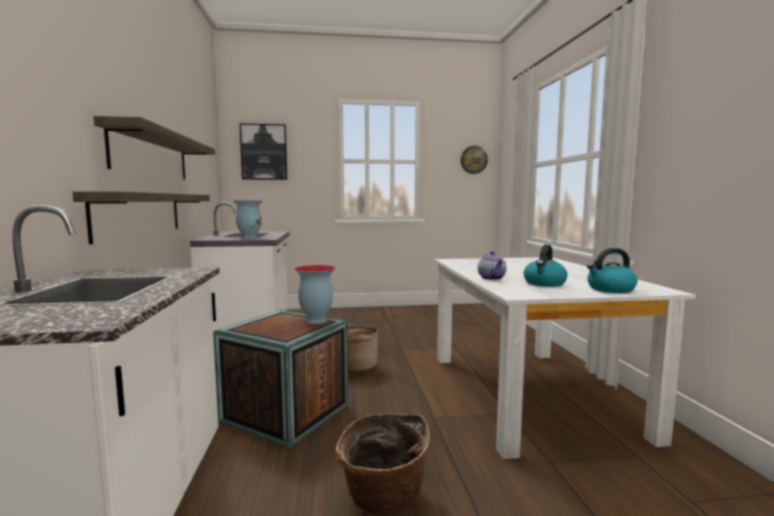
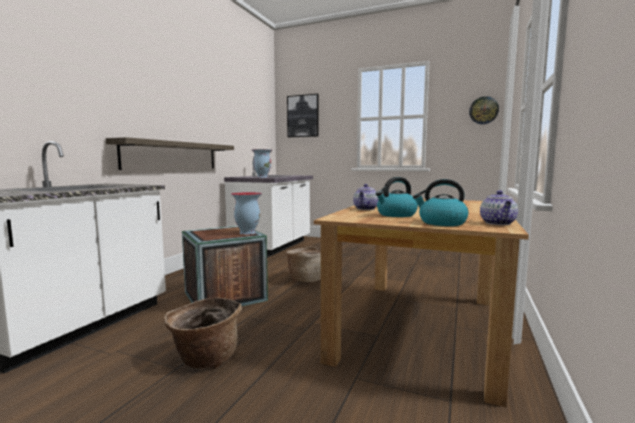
camera: 30 degrees right, 0 degrees up
(152, 155) = (188, 119): shelf -> none
(531, 393) = (421, 327): white dining table -> brown dining table
(643, 285) = (498, 223): none -> teapot

